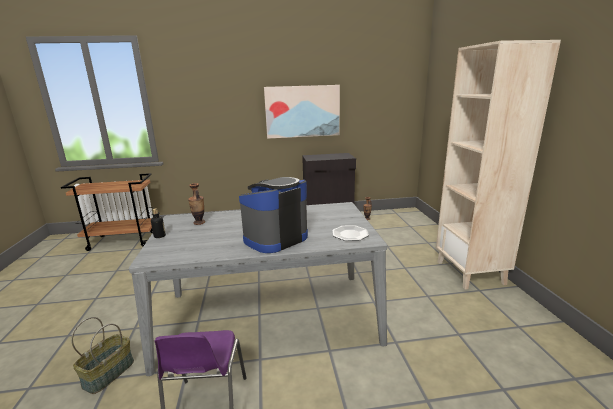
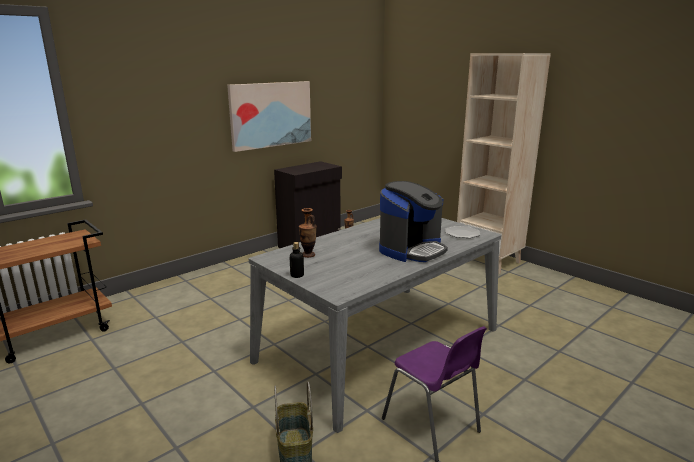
camera: 35 degrees left, 0 degrees up
(275, 238) = (412, 250): coffee machine -> coffee machine turned 150 degrees counterclockwise

